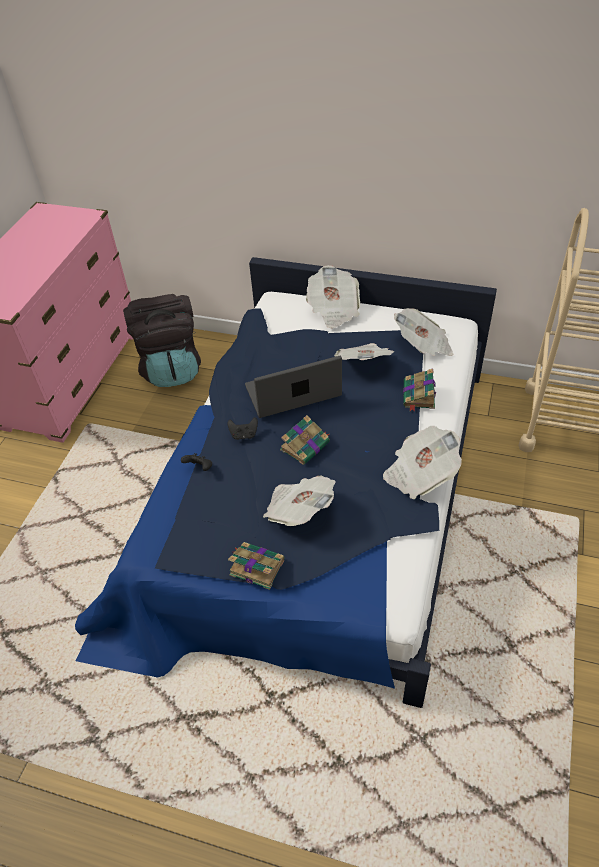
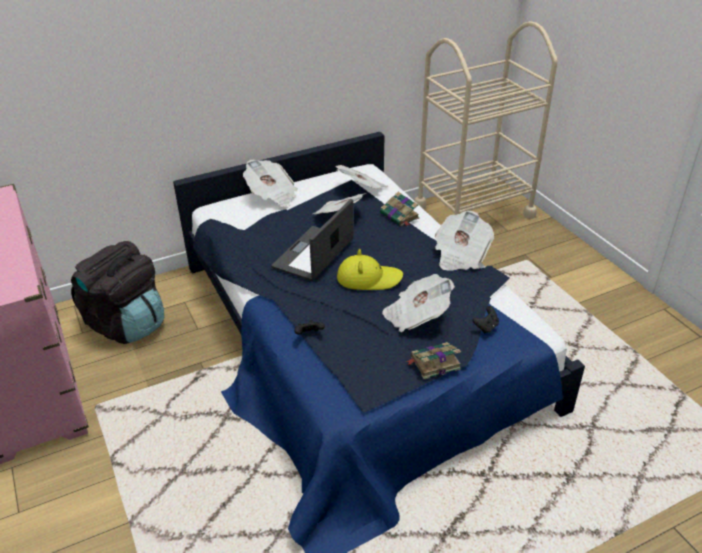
camera: 45 degrees left, 10 degrees down
(244, 435) = (315, 296): black game controller -> black game controller (486, 327)
(305, 445) = (368, 278): book -> yellow hat

